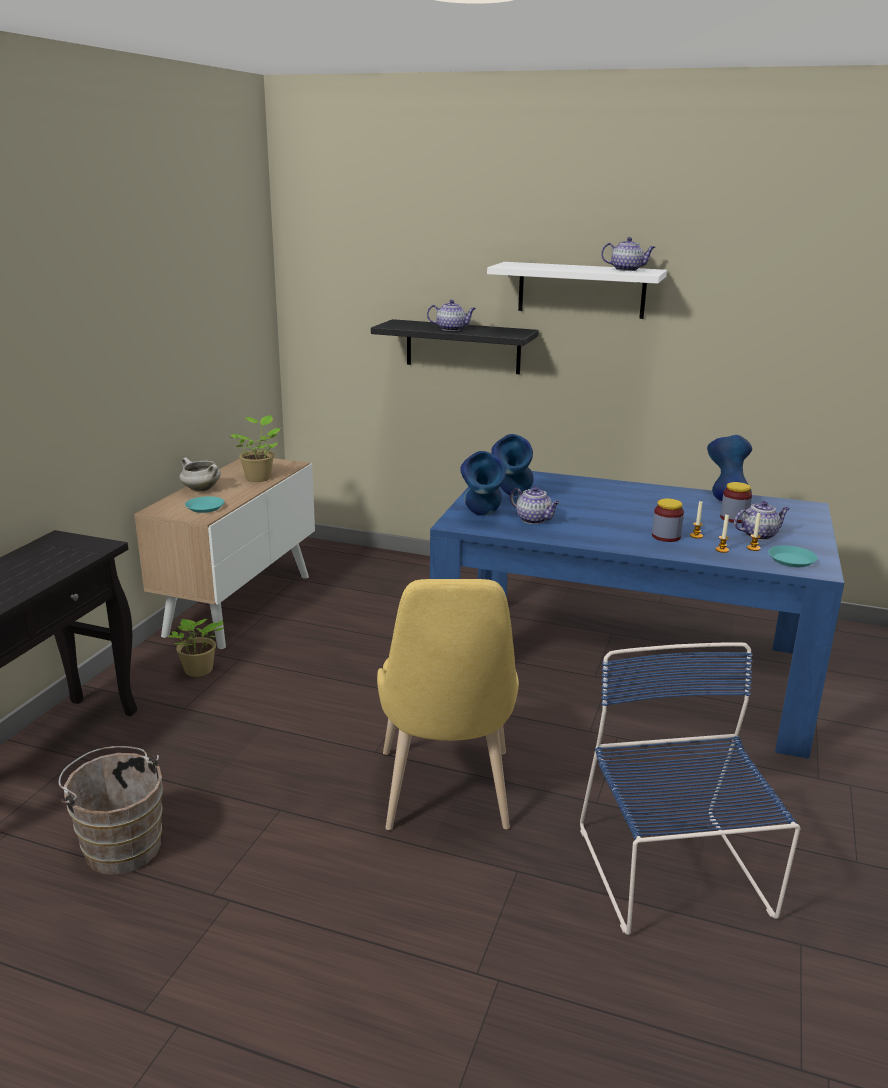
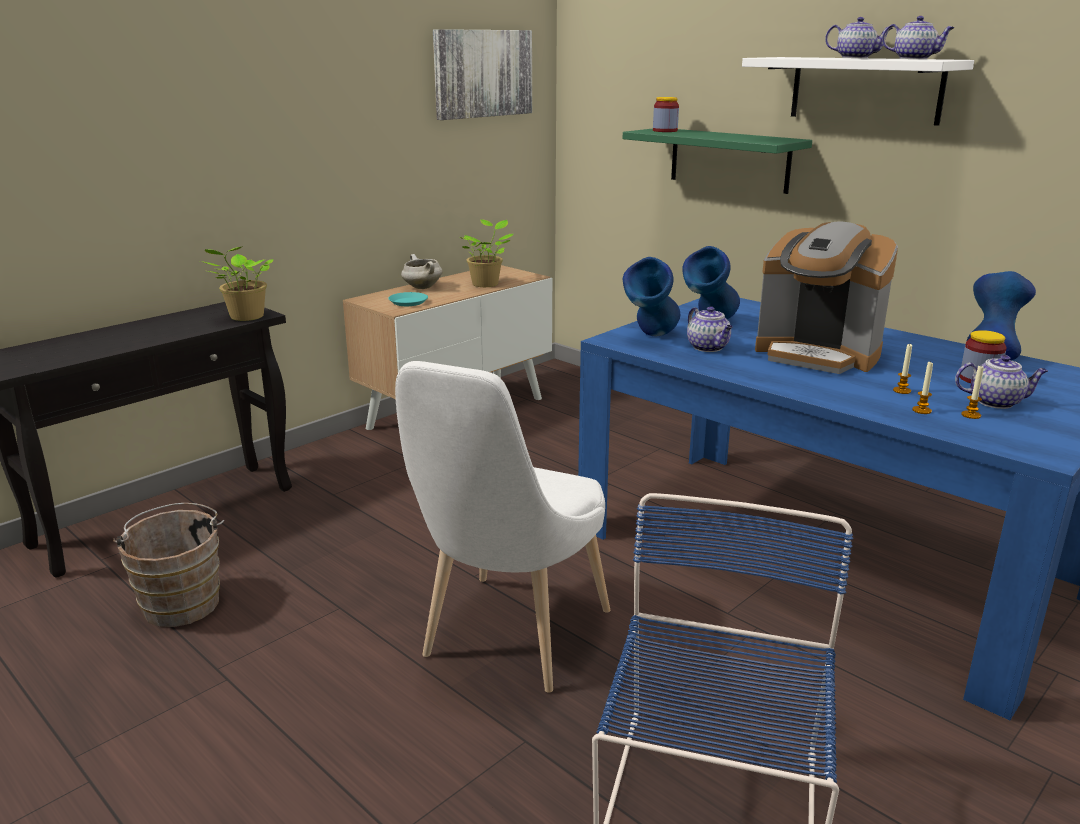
camera: 25 degrees right, 0 degrees up
(198, 671) = (371, 464): potted plant -> potted plant (245, 317)
(223, 276) = (482, 73): none -> picture
(446, 797) = (509, 640): yellow chair -> white chair
(451, 329) = (708, 135): teapot -> teapot (856, 58)
(463, 346) = (729, 160): black shelf -> green shelf
(615, 514) = (818, 355): none -> coffee machine
(666, 536) = (858, 386): jar -> jar (665, 131)
(791, 560) = (1014, 437): turquoise plate -> none

